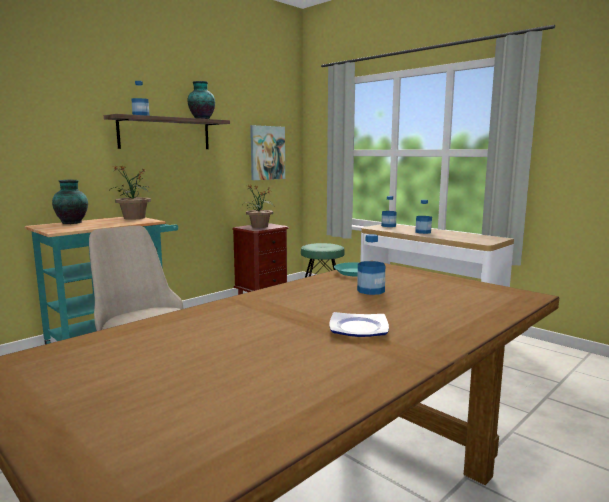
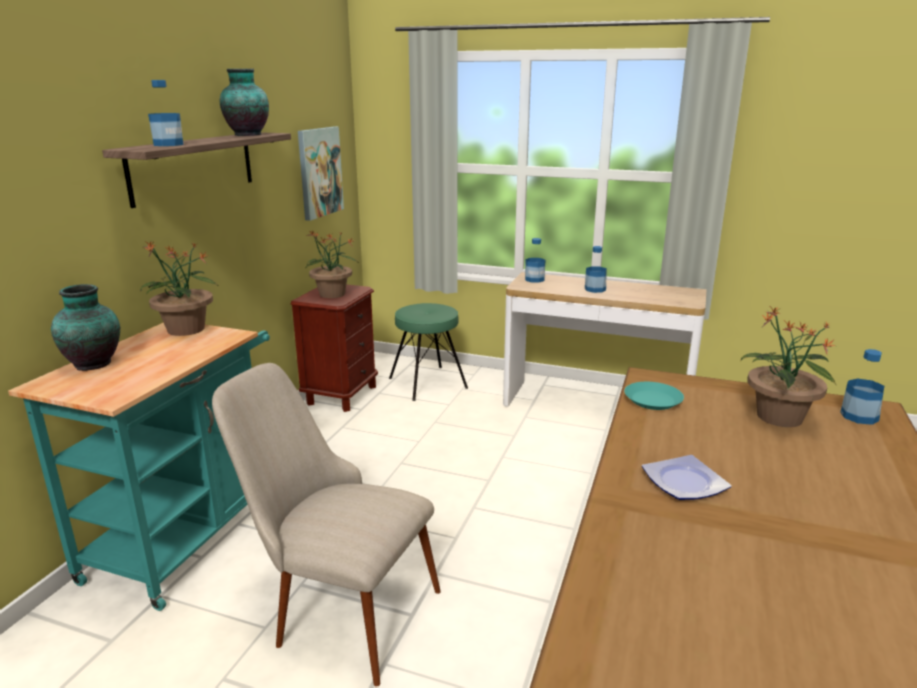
camera: 25 degrees left, 10 degrees up
(357, 329) = (827, 524): plate -> plate (684, 483)
(371, 290) = (726, 437): bottle -> bottle (859, 416)
(432, 289) = (779, 417): none -> potted plant

